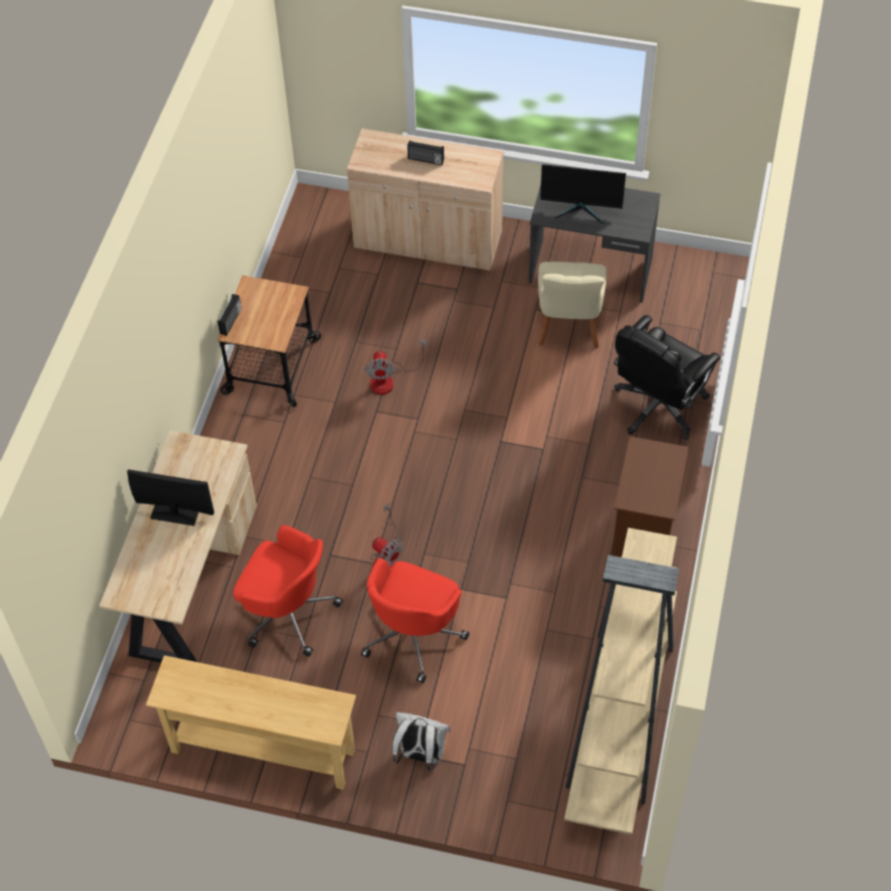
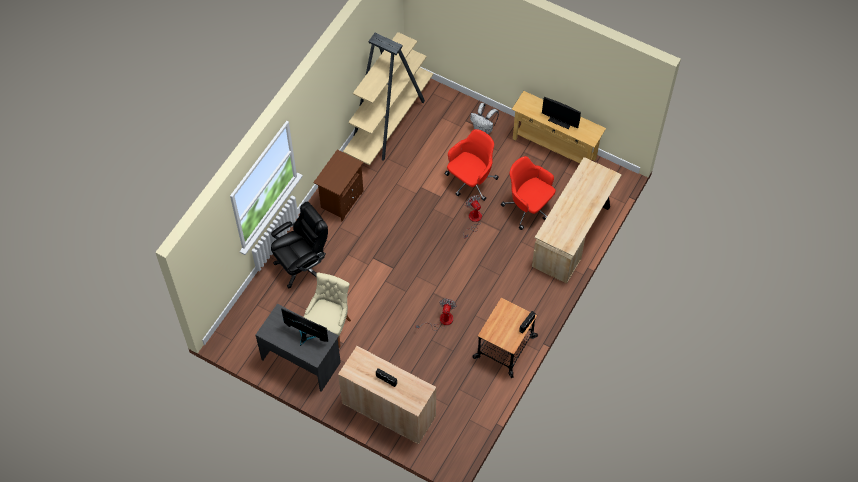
camera: 165 degrees left, 5 degrees up
(175, 513) = (578, 209): monitor -> monitor (560, 121)

